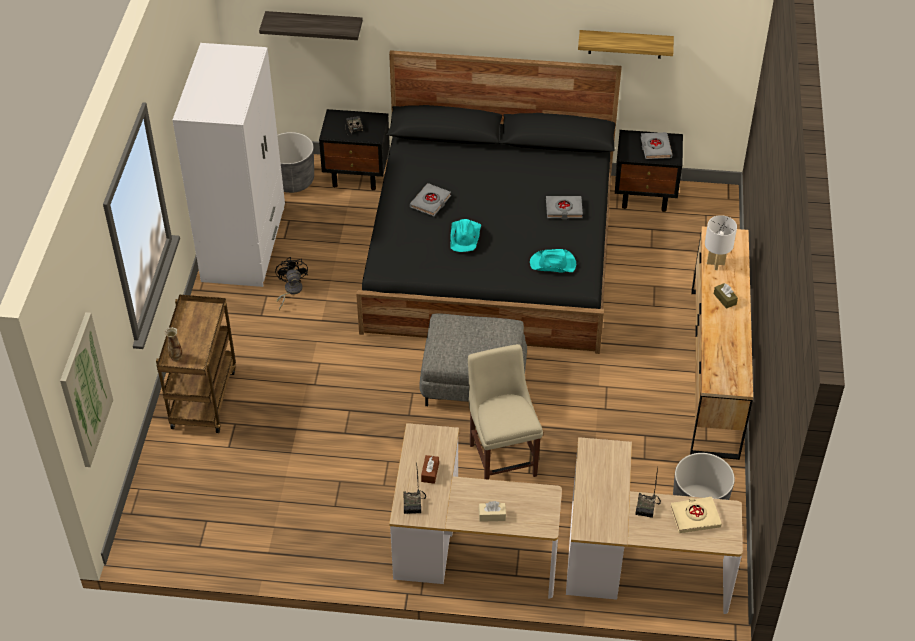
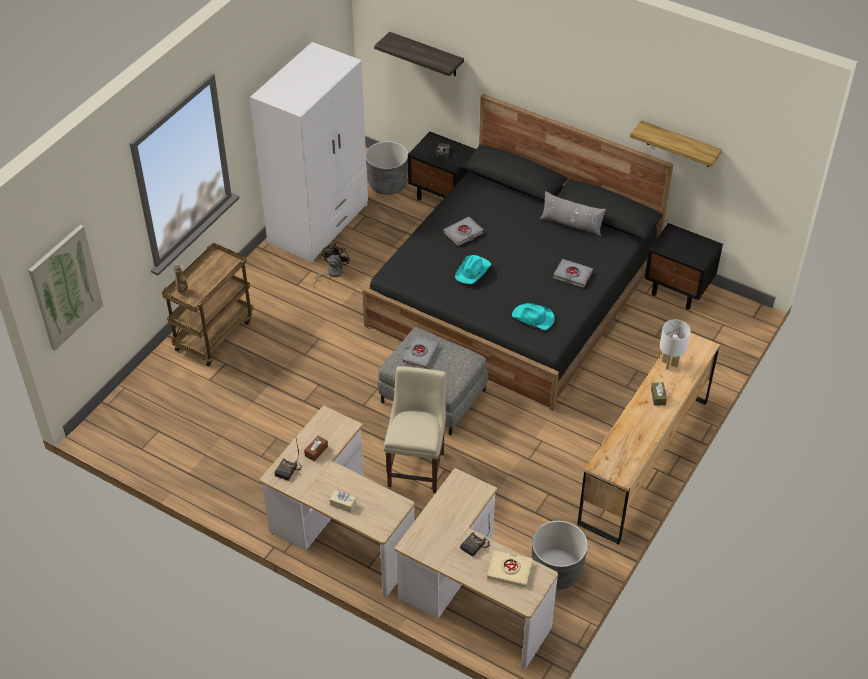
camera: 25 degrees right, 0 degrees up
(531, 160) = (571, 224): none -> grey pillow
(655, 148) = (690, 248): grey book -> grey book (419, 354)

